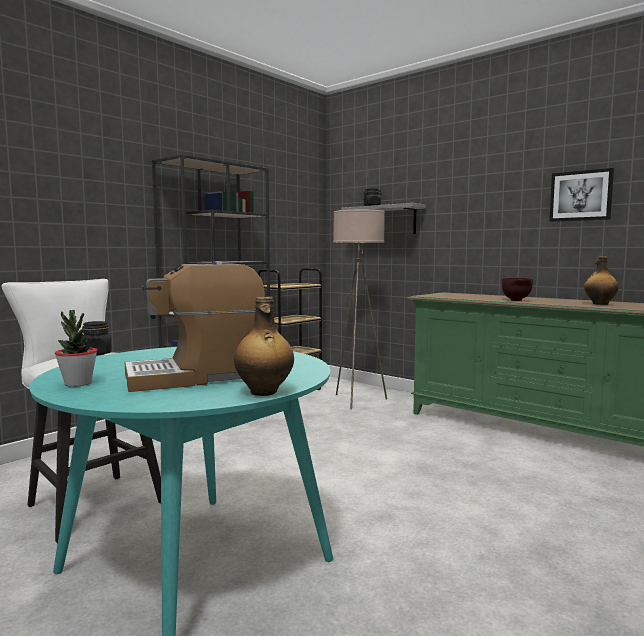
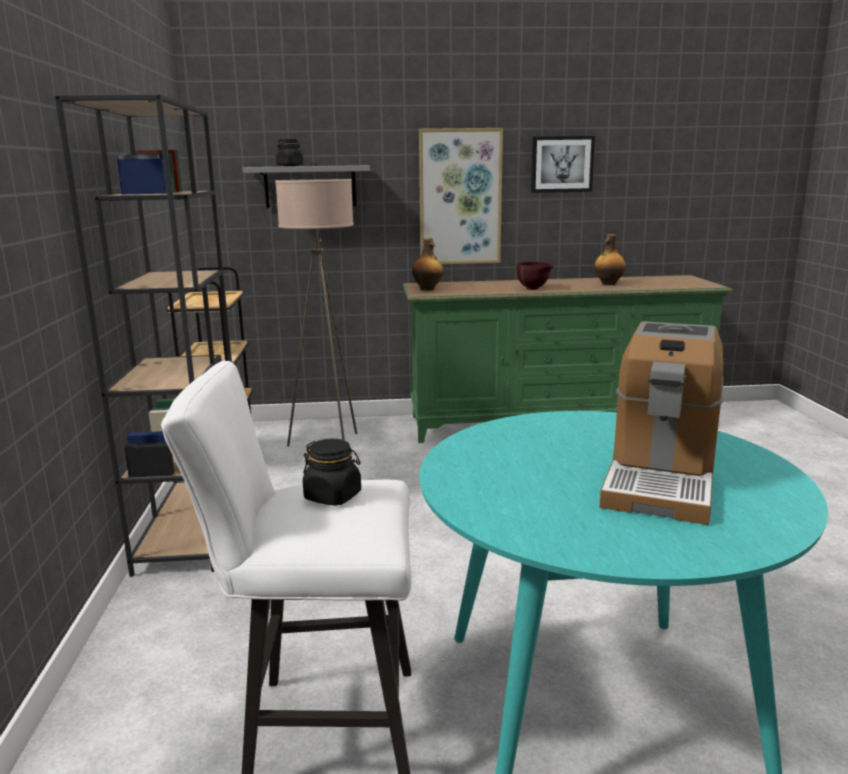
camera: 45 degrees left, 10 degrees up
(78, 383) = (621, 542): potted plant -> none
(264, 392) = (776, 471): bottle -> bottle (428, 289)
(489, 226) = (460, 197): none -> picture

